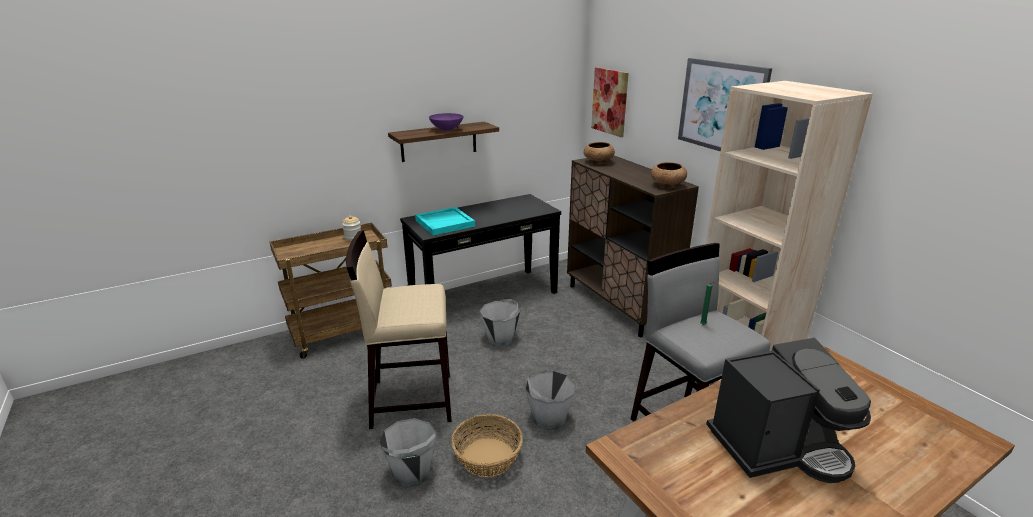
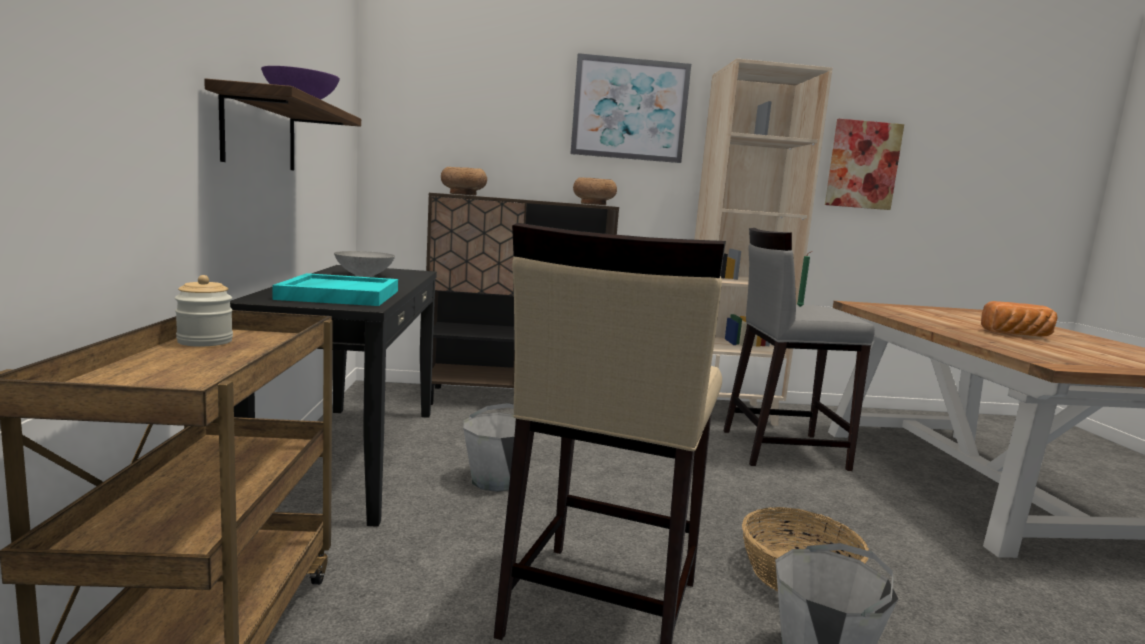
camera: 65 degrees left, 15 degrees down
(506, 208) = (363, 275): none -> grey bowl
(548, 417) = (725, 506): grey bucket -> none
(610, 101) = (427, 117): picture -> picture (862, 165)
(778, 447) = (1018, 335): coffee machine -> bread

